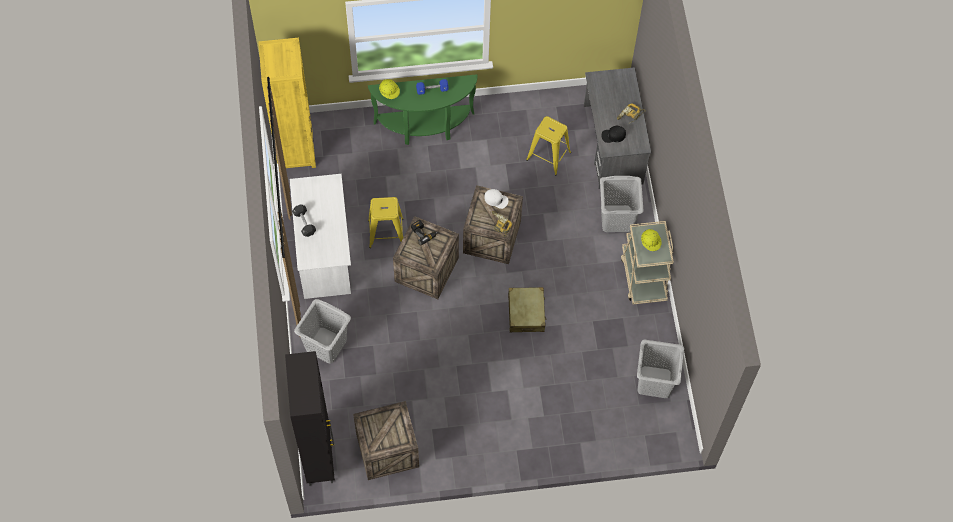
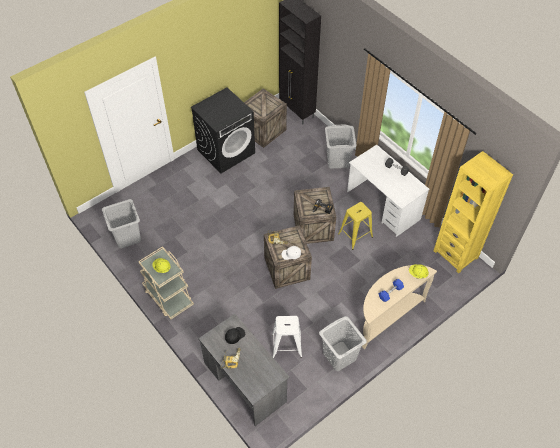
camera: 150 degrees right, 10 degrees down
(425, 128) = (387, 316): green console table -> beige console table
(459, 444) = (226, 151): none -> black washing machine
(526, 313) = (233, 235): beige suitcase -> none
(548, 156) = (286, 345): yellow stool -> white stool
(616, 219) = (209, 326): grey laundry basket -> grey laundry basket (339, 355)

